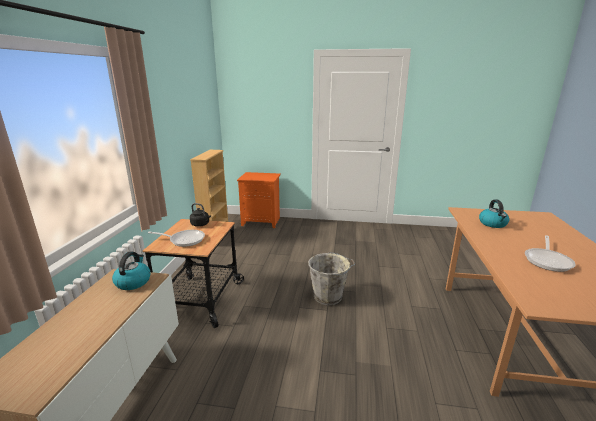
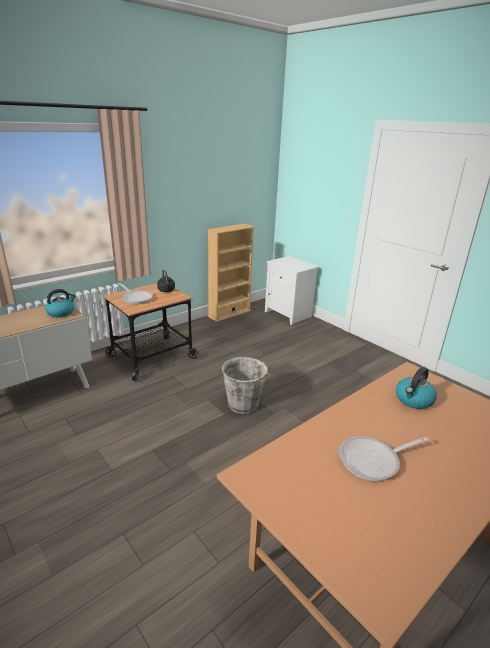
camera: 40 degrees right, 5 degrees up
(262, 221) = (289, 314): orange nightstand -> white nightstand

